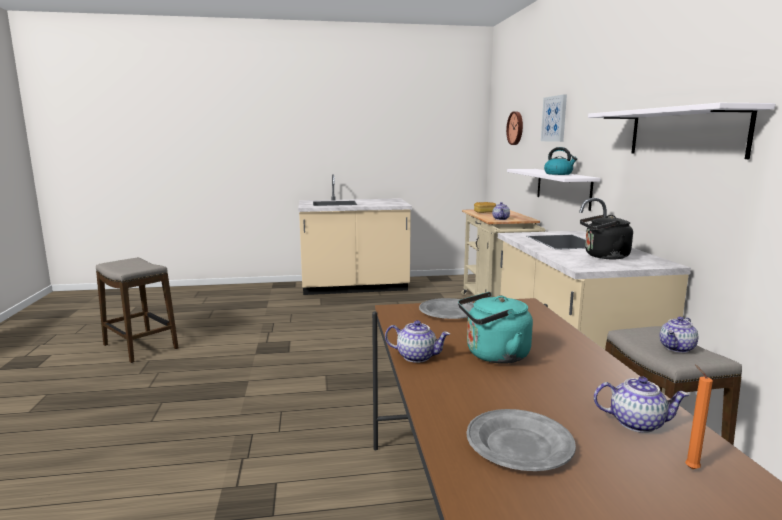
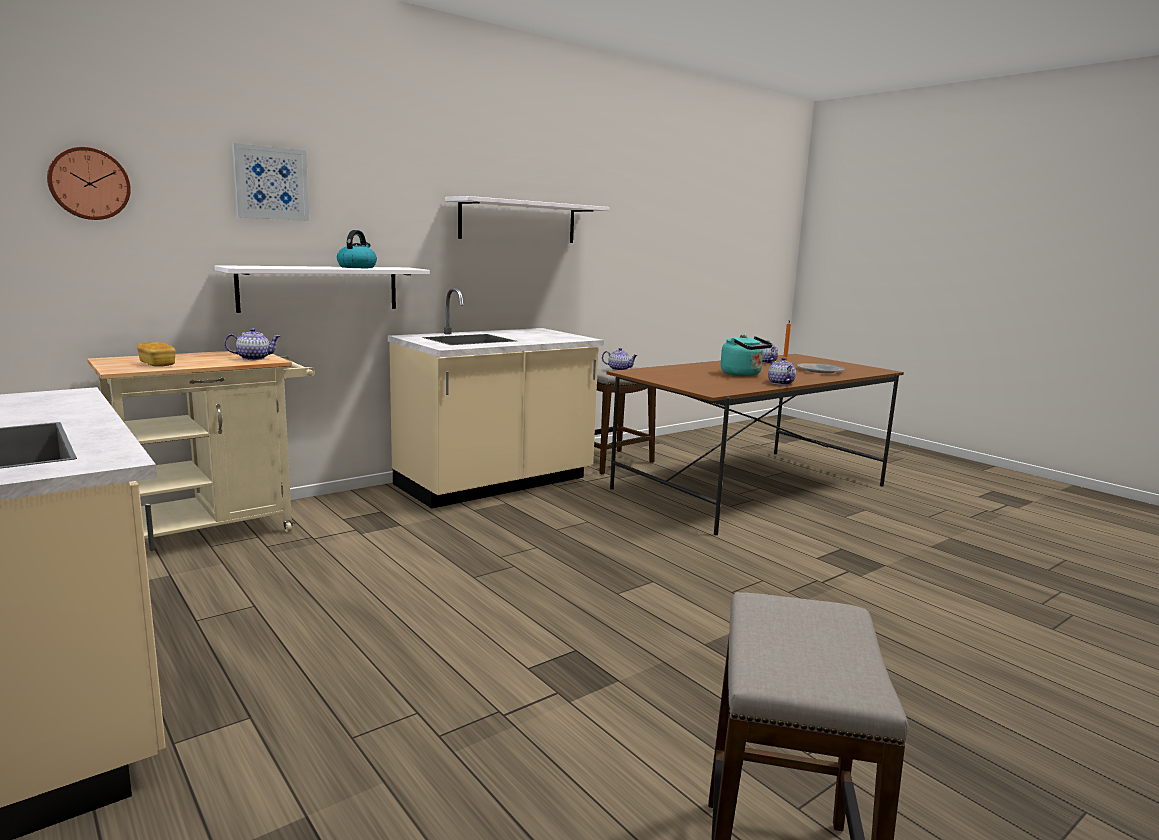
camera: 120 degrees left, 0 degrees up
(448, 312) = (688, 383): grey plate -> none
(603, 256) = (533, 335): black kettle -> none

